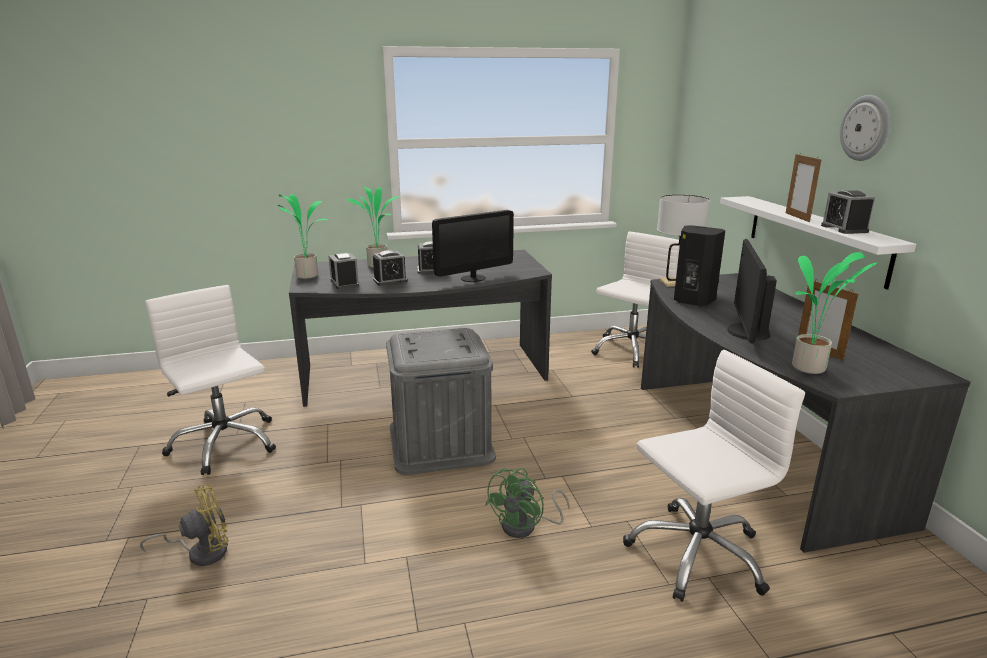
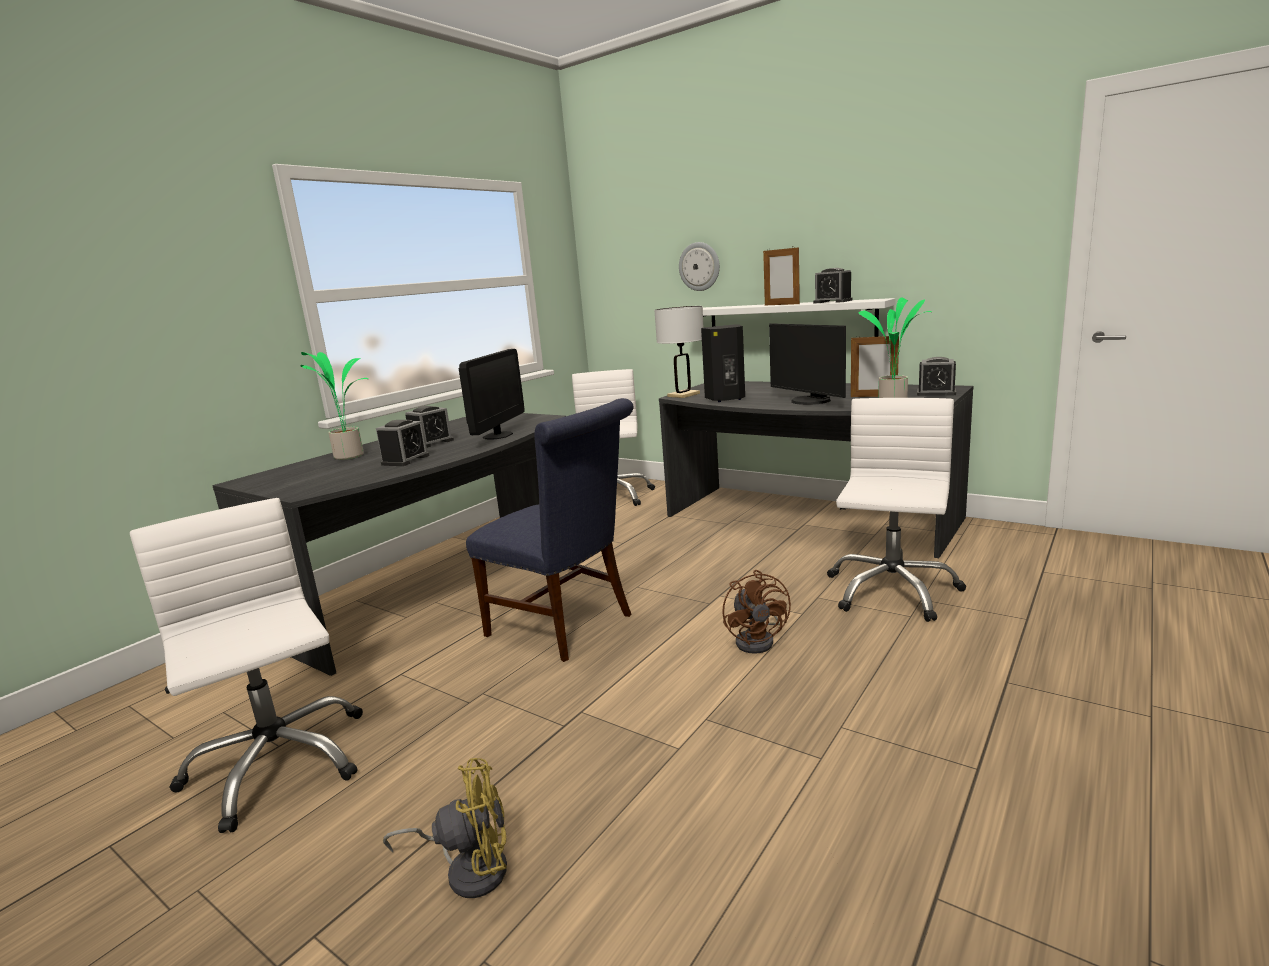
camera: 40 degrees left, 5 degrees down
(201, 552) = (469, 869): yellow fan -> yellow fan turned 60 degrees clockwise
(224, 444) = (277, 763): white office chair -> white office chair turned 45 degrees clockwise
(307, 275) = (271, 486): potted plant -> none
(344, 283) = (350, 476): alarm clock -> alarm clock (936, 393)
(440, 442) = (567, 626): grey storage box -> blue chair
(526, 526) = (758, 640): green fan -> brown fan
(865, 128) = (820, 218): wall clock -> wall clock (699, 266)

